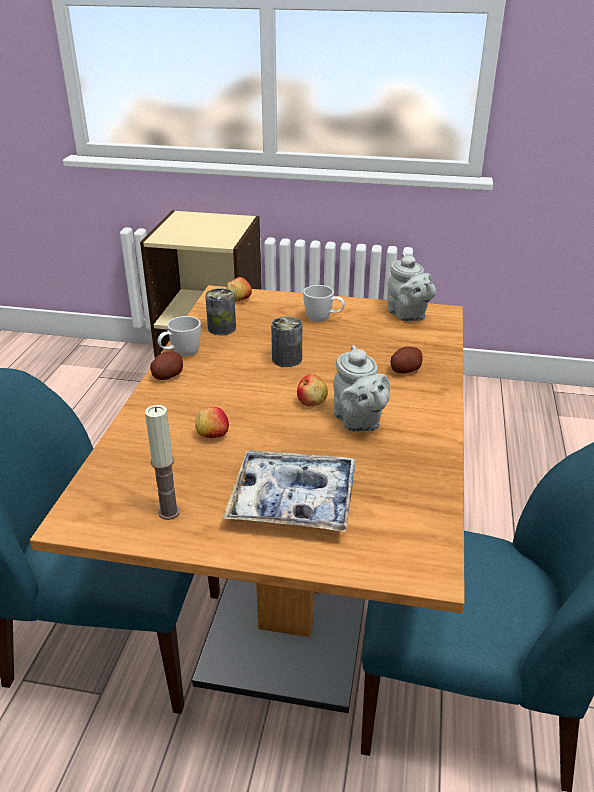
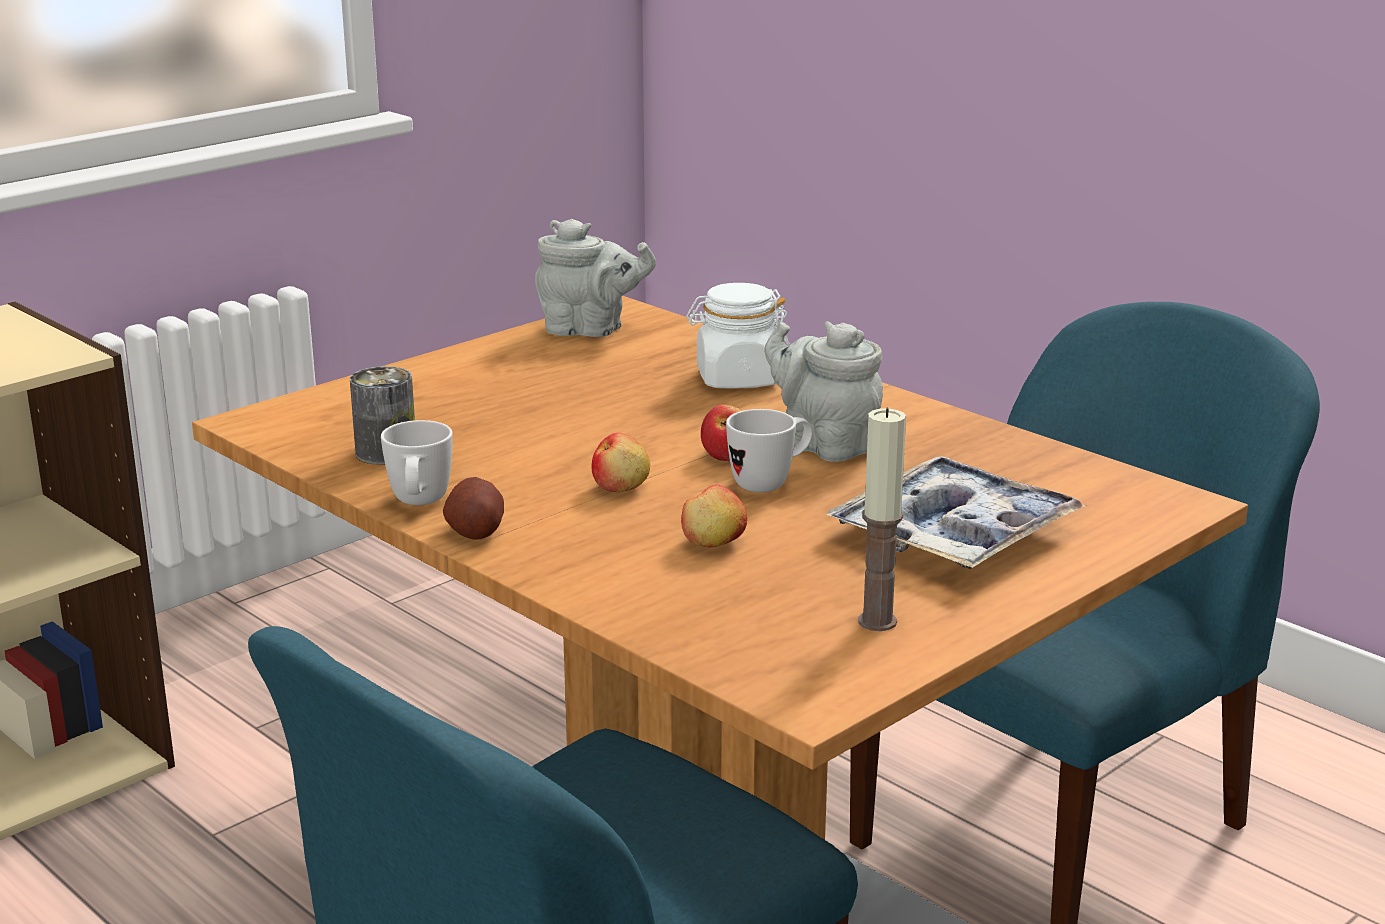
camera: 55 degrees left, 10 degrees down
(239, 299) = (305, 414): apple -> apple (621, 487)
(287, 359) = (577, 437): can -> none
(323, 320) = (499, 380): white mug -> white mug (770, 483)
(358, 422) = (824, 444): grey teapot -> grey teapot turned 150 degrees counterclockwise
(405, 370) = (737, 379): potato -> white jar

